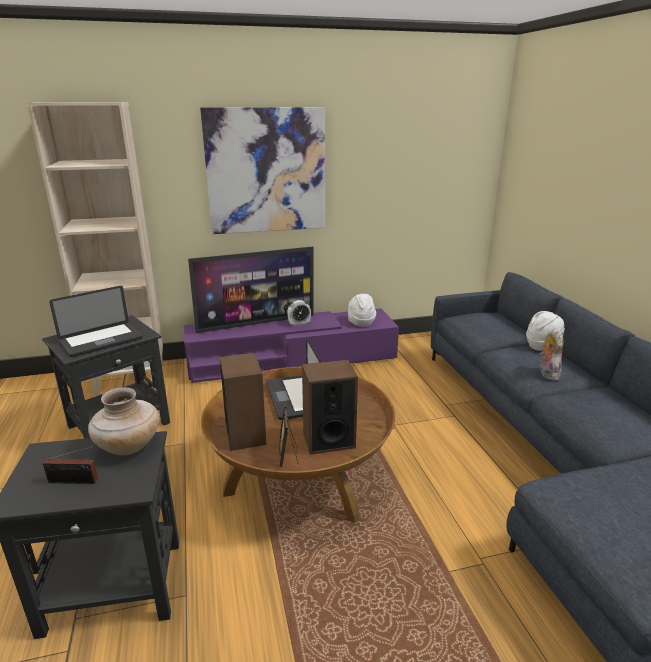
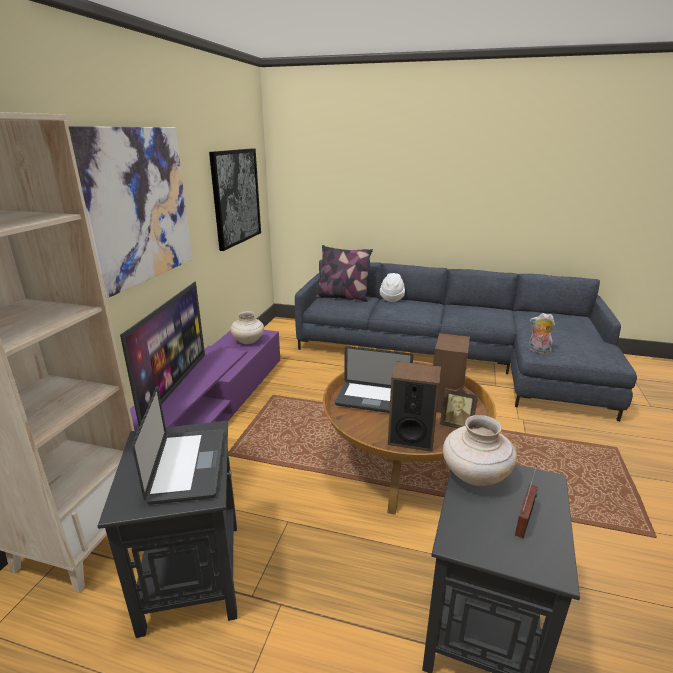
camera: 60 degrees left, 0 degrees up
(299, 324) = (212, 366): alarm clock -> none
(360, 322) = (248, 341): white hat -> beige vase
(422, 180) = (236, 197): none -> picture
(496, 322) = (343, 297): none -> pillow
(547, 374) = (424, 310): plush toy -> plush toy (538, 351)

